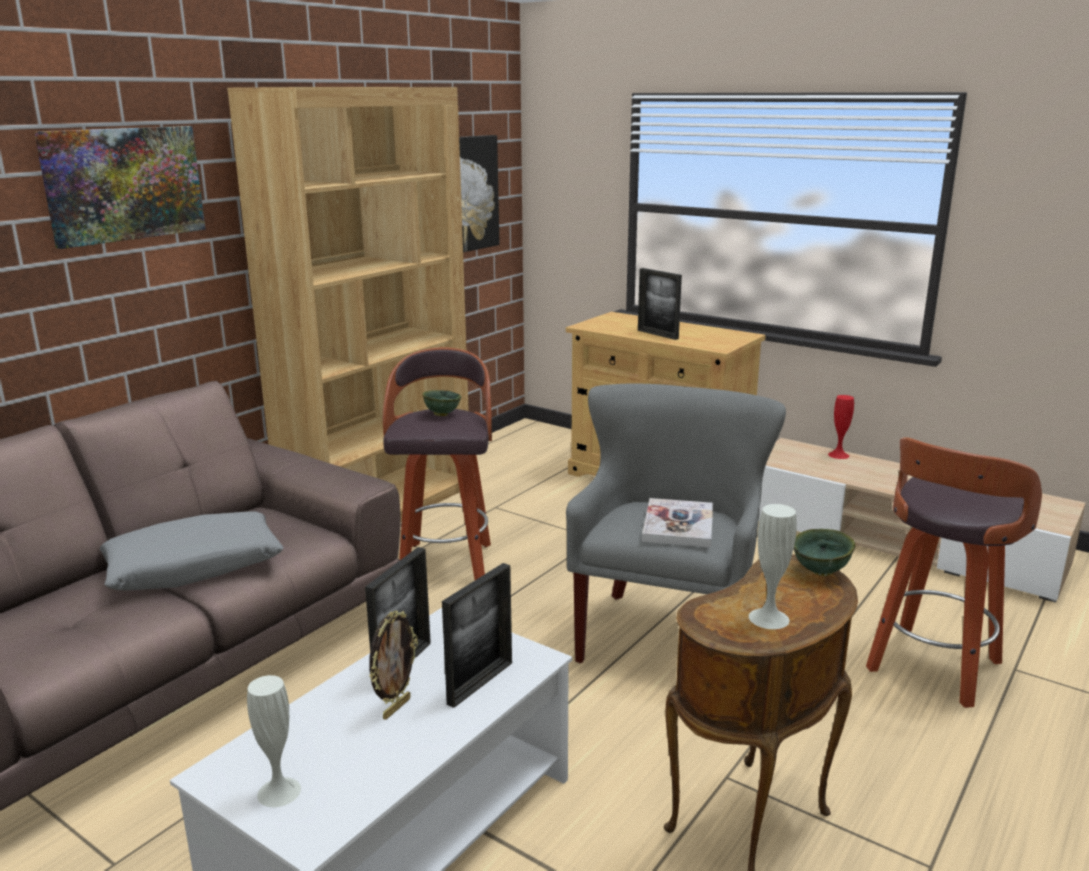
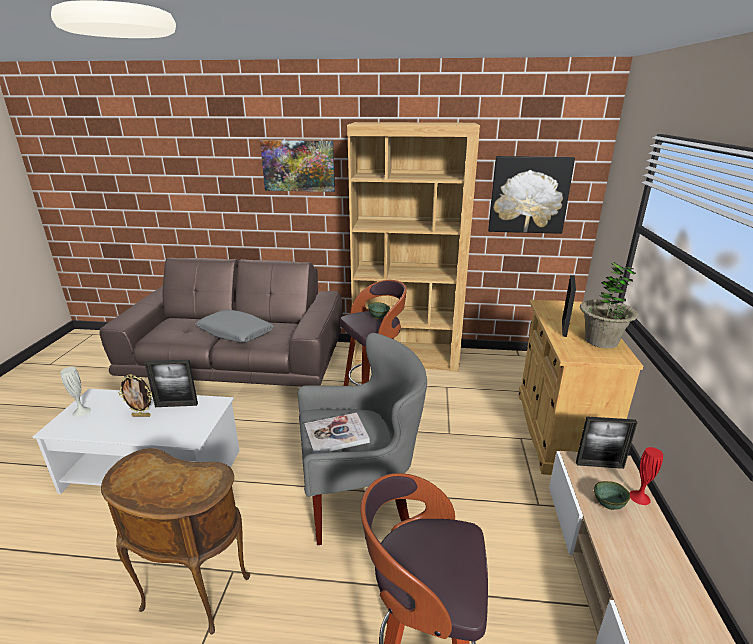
camera: 60 degrees right, 5 degrees up
(480, 683) = (167, 430): picture frame -> picture frame (599, 465)
(703, 332) = (601, 341): none -> potted plant
(769, 618) = (138, 482): white vase -> none
(821, 572) = (205, 491): green bowl -> green bowl (608, 505)

